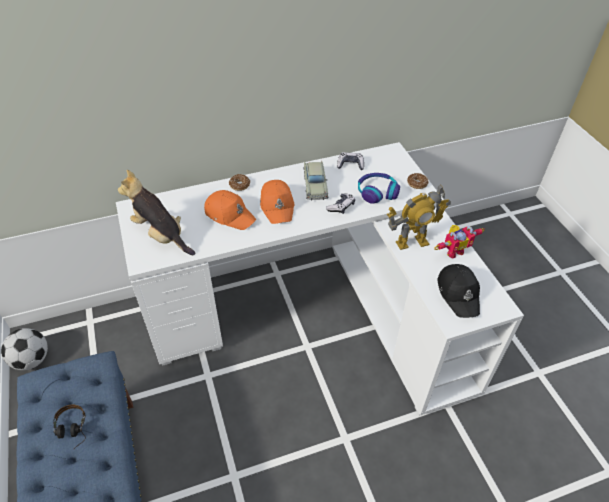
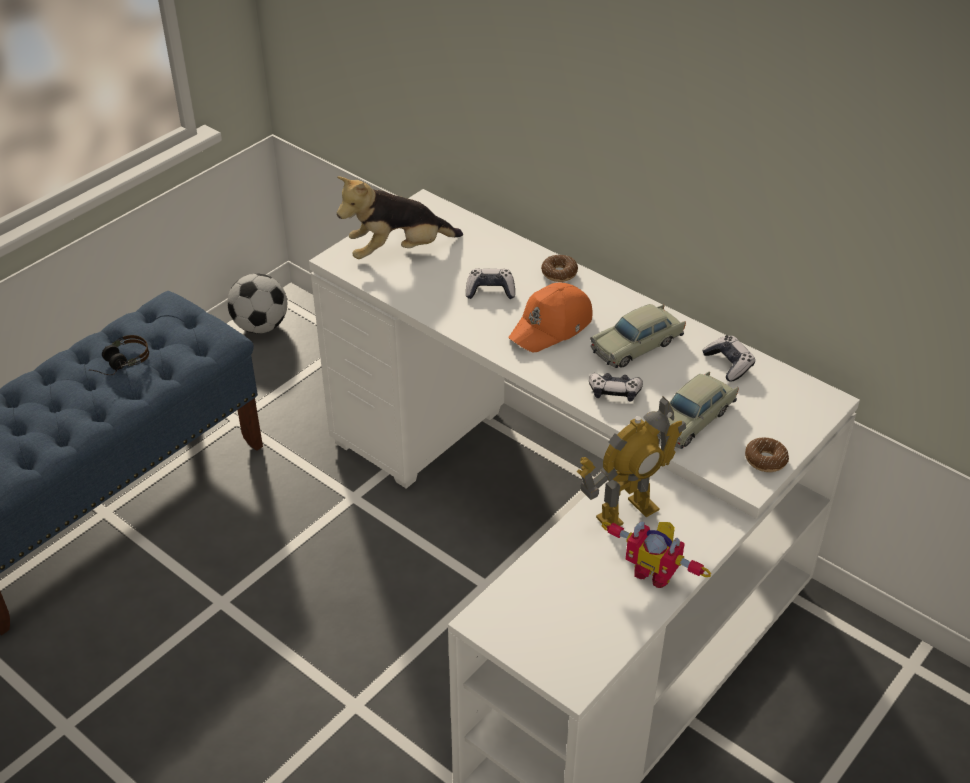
camera: 60 degrees right, 5 degrees down
(161, 235) = (398, 251): plush toy -> plush toy turned 120 degrees counterclockwise
(230, 214) = (490, 291): orange cap -> game controller
(377, 192) = (692, 419): headphones -> beige toy car
(412, 242) = (626, 512): toy robot -> toy robot turned 75 degrees counterclockwise
(459, 293) = (557, 610): black cap -> none

